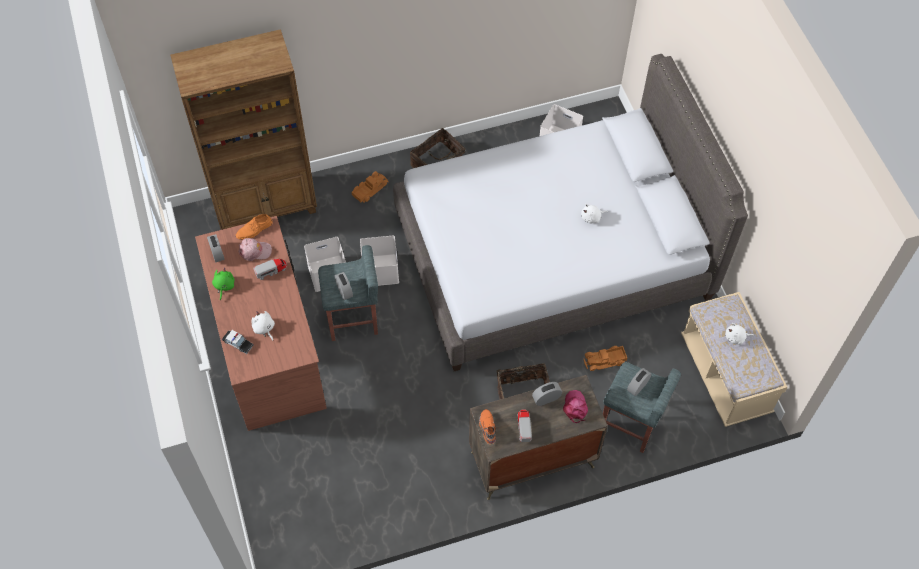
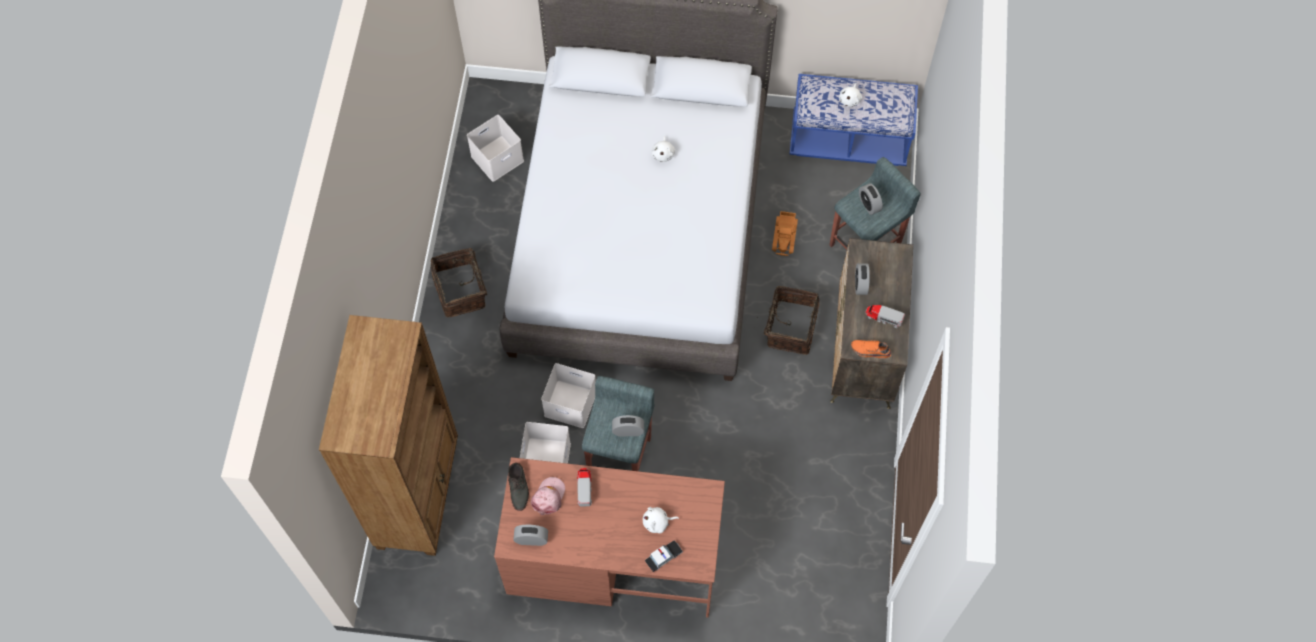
camera: 65 degrees left, 5 degrees up
(224, 286) = (580, 547): green plush toy -> none
(254, 229) = (518, 487): orange shoe -> grey shoe
(369, 189) = (455, 373): toy truck -> none
(575, 407) = (881, 263): pink cap -> none
(725, 375) = (848, 141): beige bench -> blue bench

